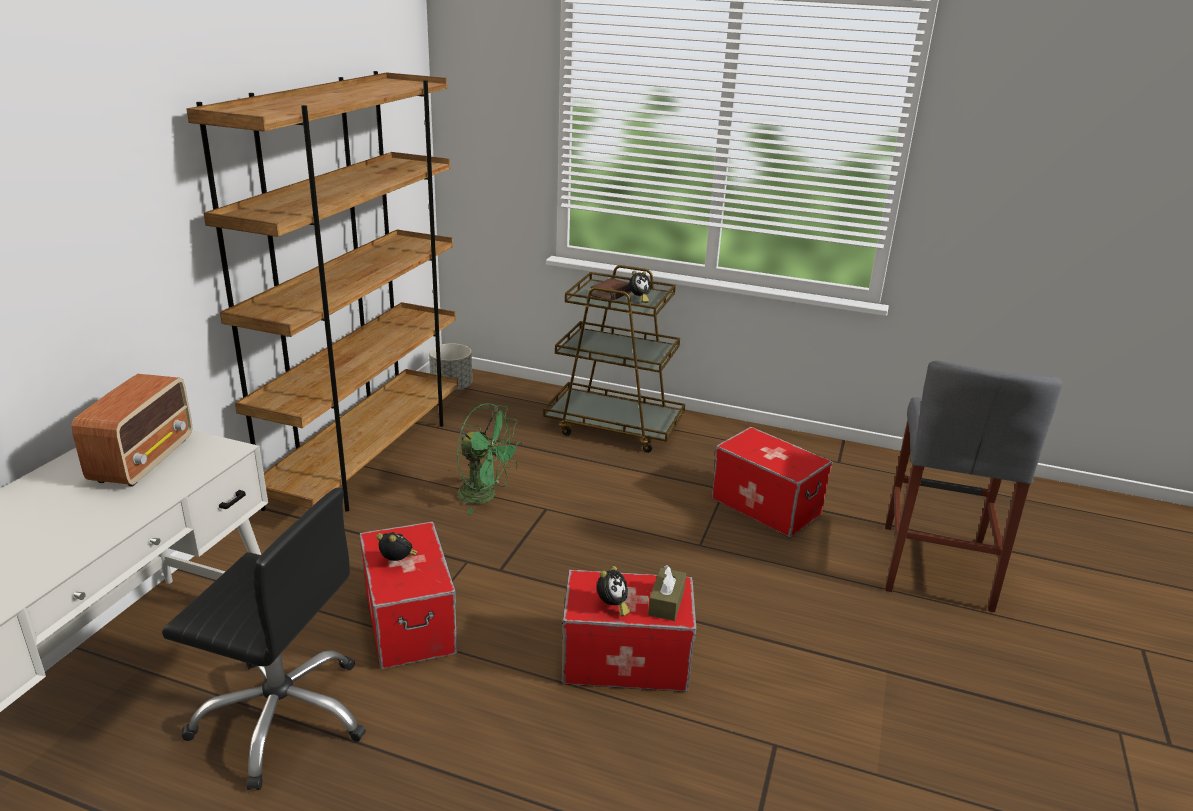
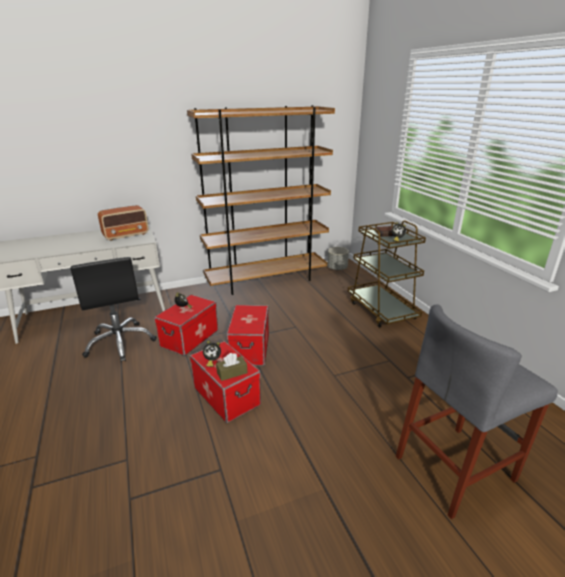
camera: 50 degrees right, 0 degrees up
(485, 496) = (281, 311): green fan -> none
(765, 506) = (398, 379): storage box -> storage box (249, 348)

